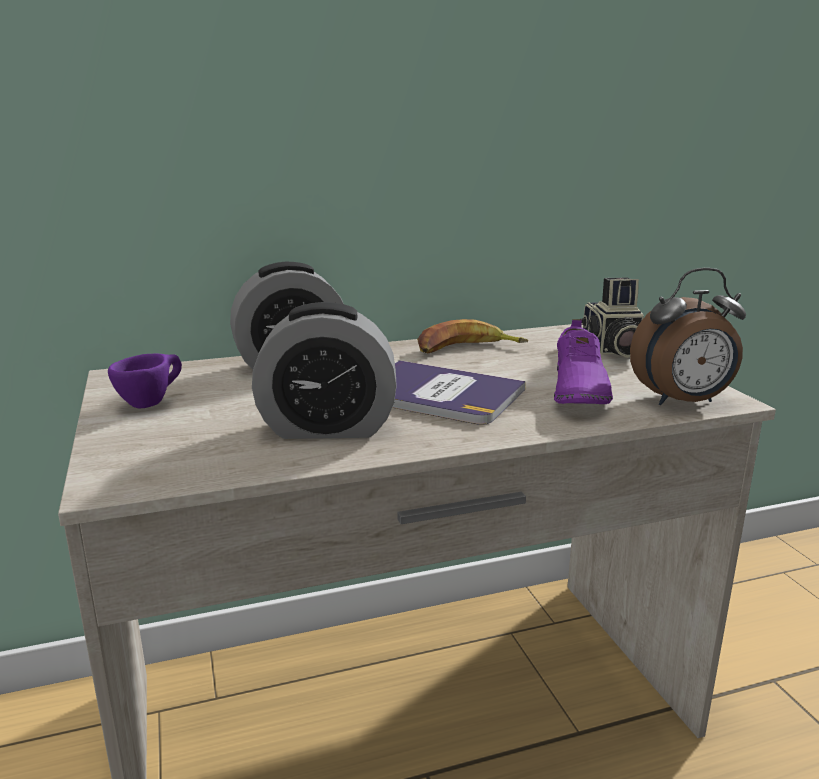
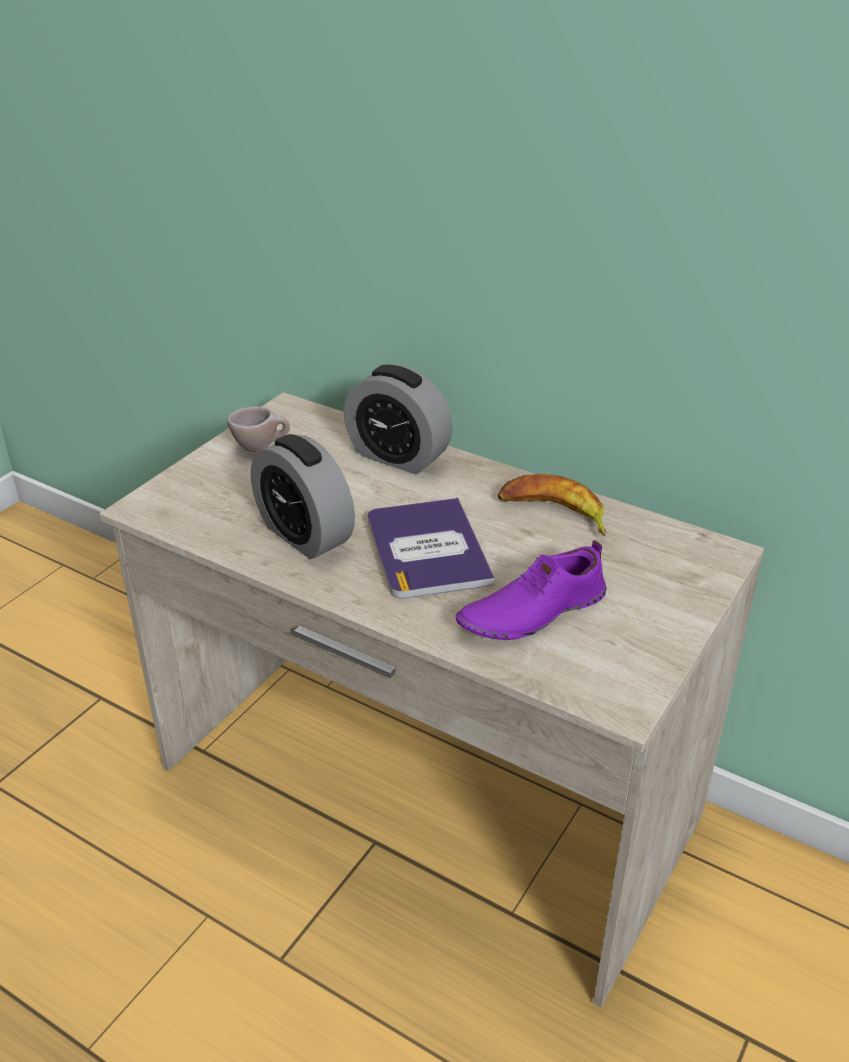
camera: 50 degrees right, 15 degrees up
(151, 402) = (261, 447): purple cup -> beige cup
(611, 349) = (677, 589): camera -> none
(683, 402) = (581, 681): alarm clock -> none

